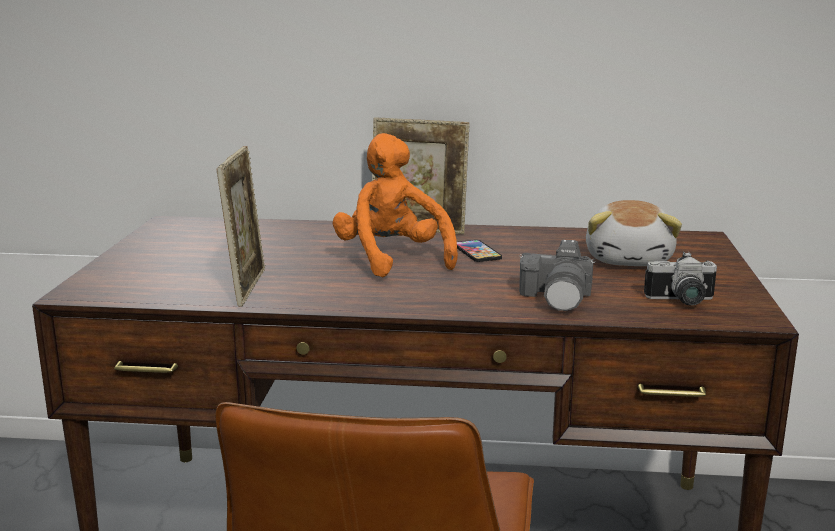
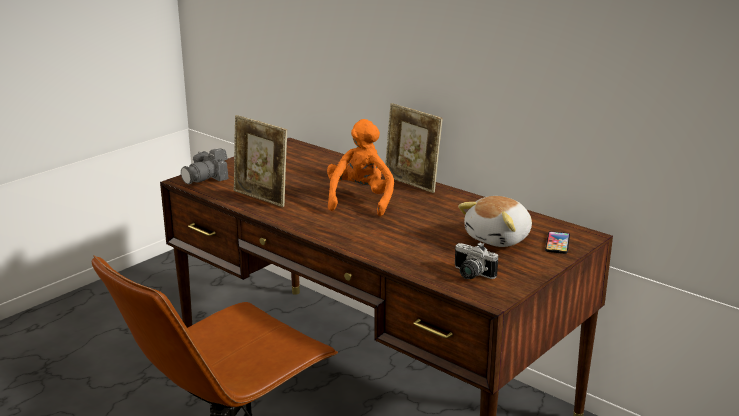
camera: 35 degrees right, 5 degrees up
(247, 287) = (261, 198): picture frame -> picture frame turned 90 degrees clockwise
(477, 252) = (416, 208): phone -> phone (557, 243)
(558, 297) = (405, 251): camera -> camera (206, 178)

